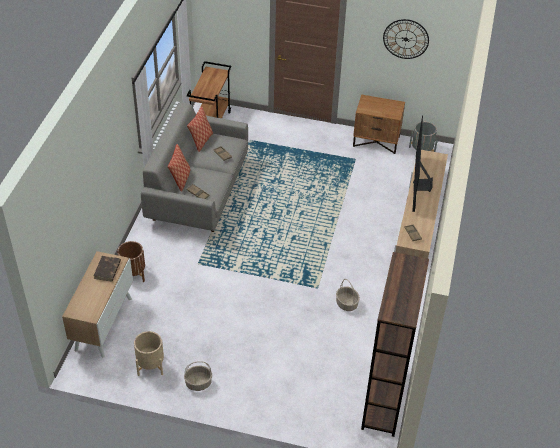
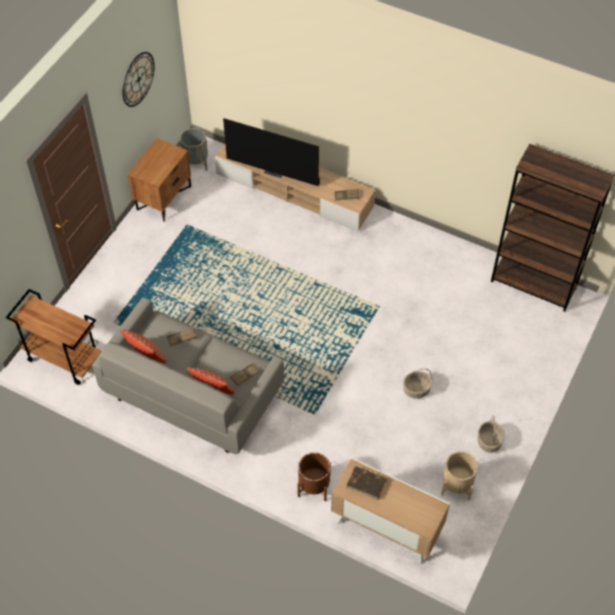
camera: 75 degrees left, 10 degrees up
(346, 304) = (406, 286): basket -> basket (416, 390)

